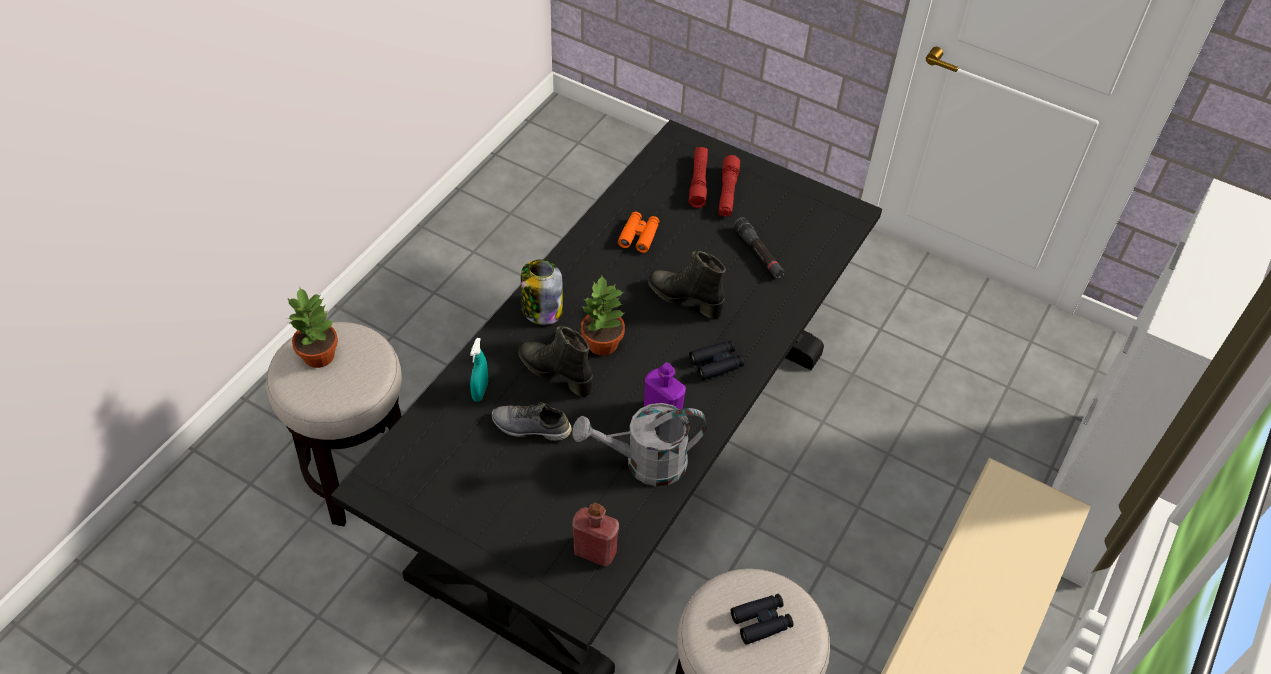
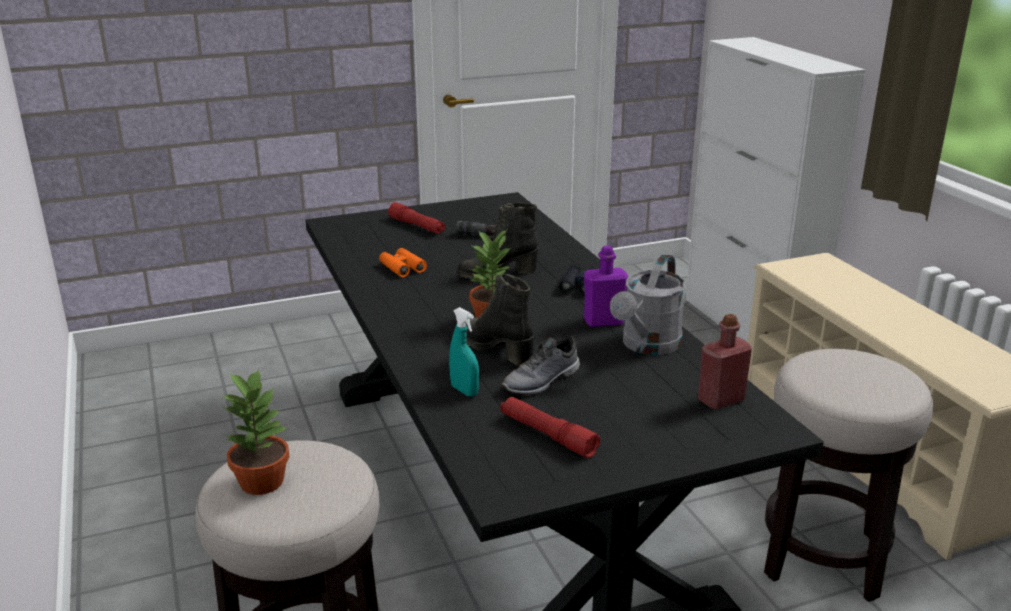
camera: 50 degrees left, 25 degrees down
(541, 310) = (414, 331): jar -> none
(556, 373) = (495, 349): black boot -> black boot turned 60 degrees clockwise
(698, 181) = (387, 231): red flashlight -> red flashlight (547, 435)
(761, 621) = (849, 370): black binoculars -> none

